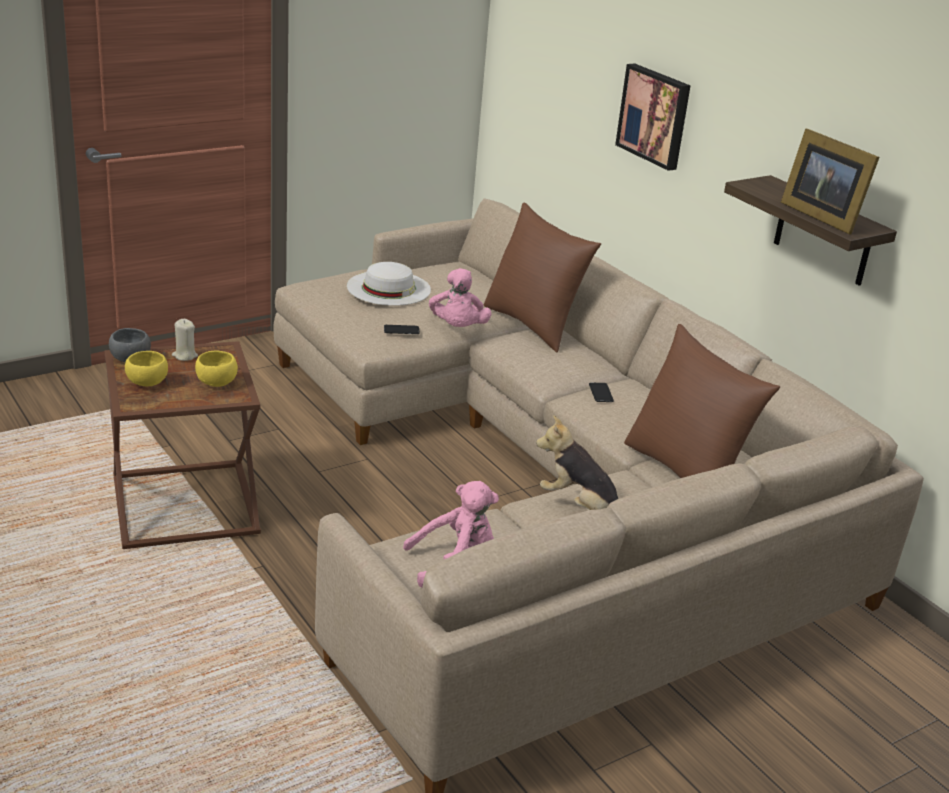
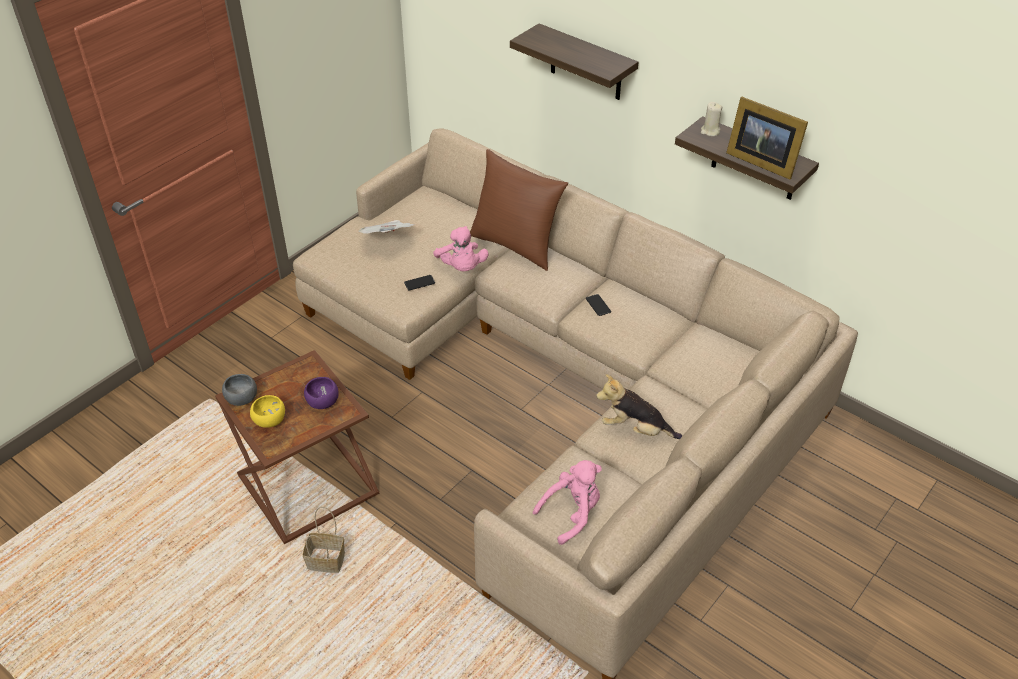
camera: 15 degrees left, 15 degrees up
(161, 578) = (327, 560): none -> basket
(184, 356) = (282, 381): beige candle -> beige candle (710, 131)
(215, 382) = (322, 402): yellow bowl -> purple bowl
(389, 288) = (388, 239): white hat -> newspaper
(655, 116) = (586, 63): picture -> shelf
(686, 472) = (689, 366): brown pillow -> none

